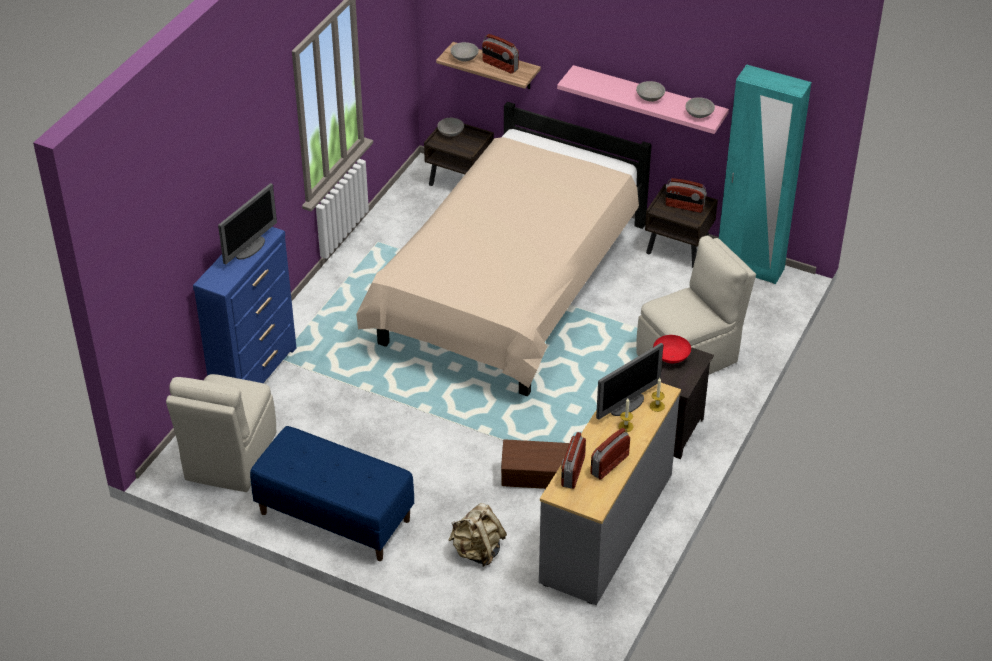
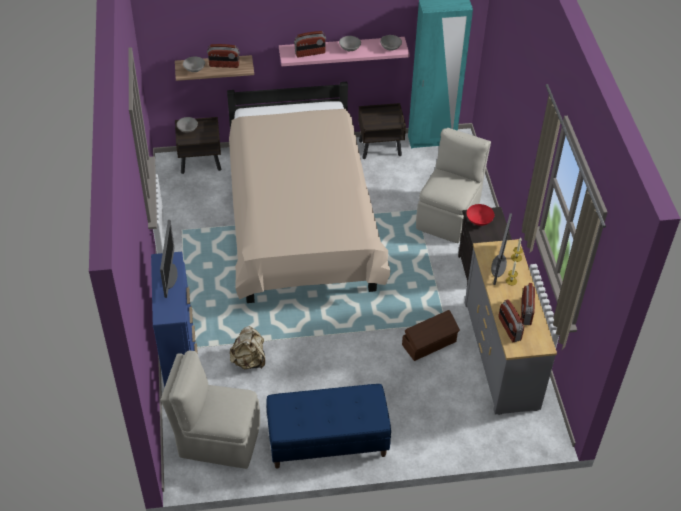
camera: 35 degrees left, 5 degrees up
(229, 458) = (217, 439): beige chair -> beige chair turned 120 degrees clockwise
(477, 551) = (439, 414): beige backpack -> beige backpack (249, 360)
(684, 206) = (383, 116): radio -> radio (310, 53)

